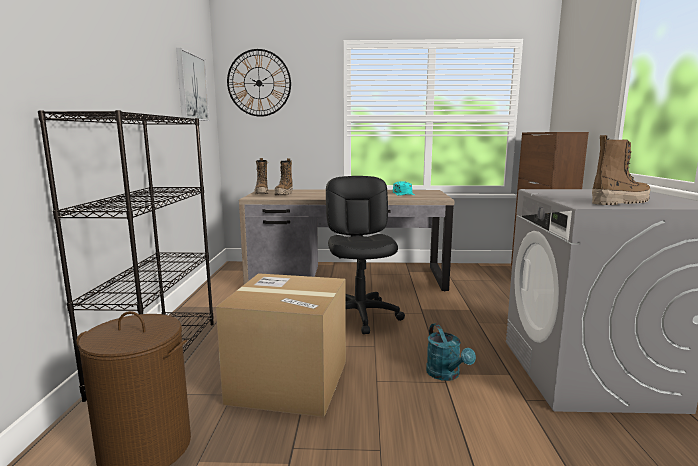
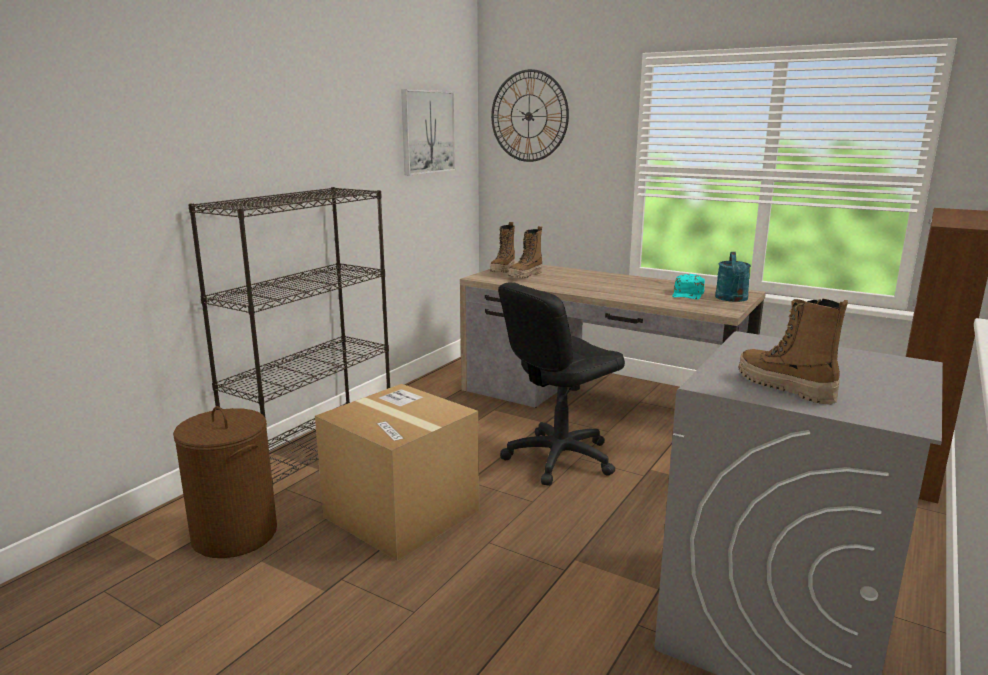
camera: 30 degrees right, 5 degrees up
(360, 316) = (559, 458): black office chair -> black office chair turned 150 degrees counterclockwise
(446, 375) = (576, 562): turquoise watering can -> turquoise watering can (732, 299)
(619, 202) = (784, 387): boot -> boot turned 135 degrees counterclockwise

